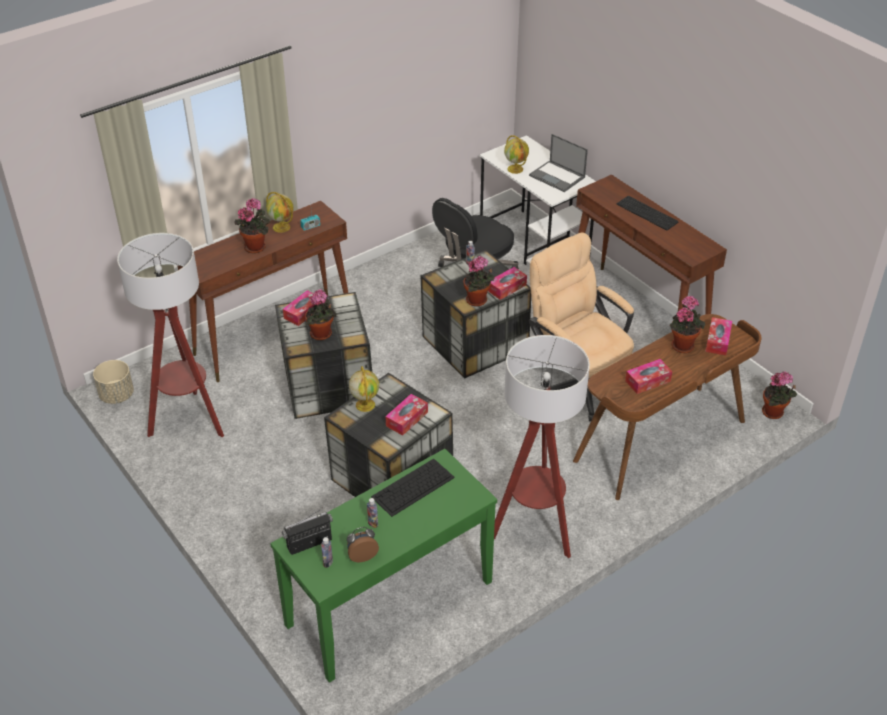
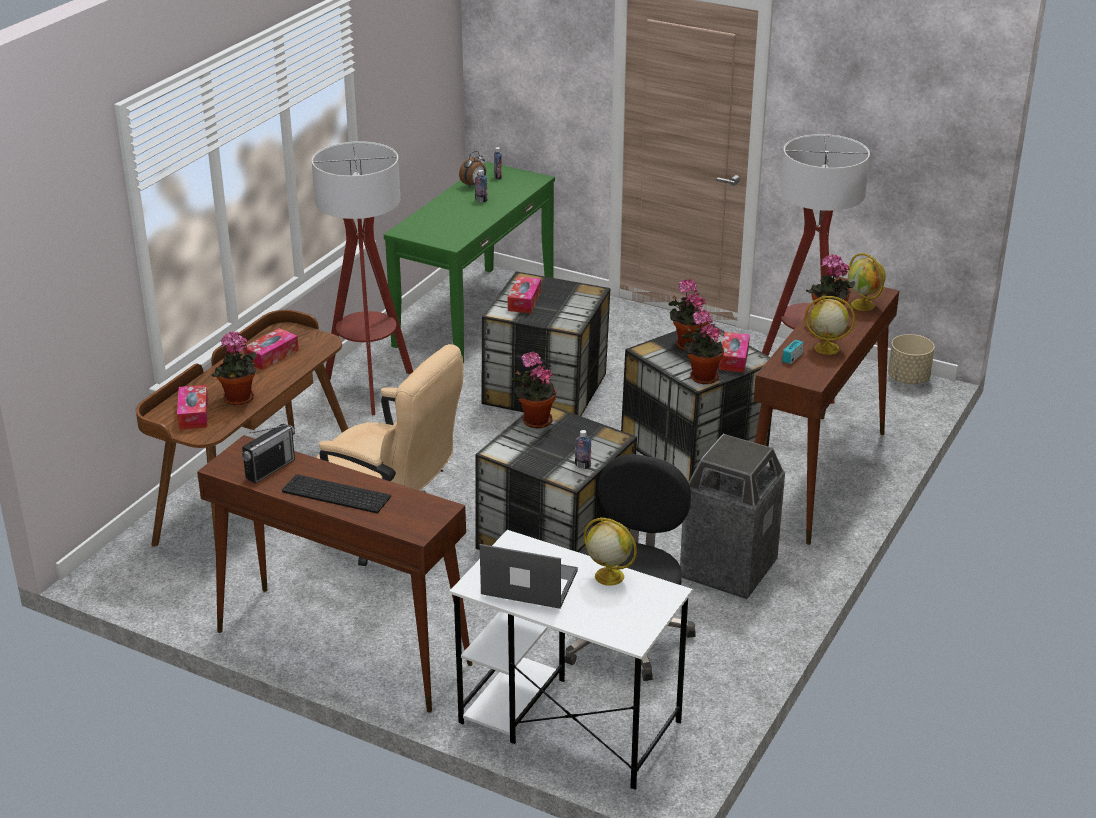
camera: 155 degrees right, 10 degrees down
(309, 543) = (522, 182): radio -> radio (270, 469)
(365, 404) = (578, 303): globe -> globe (863, 305)
(387, 294) = (727, 569): none -> trash can
(412, 487) = (465, 224): keyboard -> none
(507, 288) = (508, 445): tissue box -> none
(774, 413) = (110, 565): potted plant -> potted plant (701, 377)

